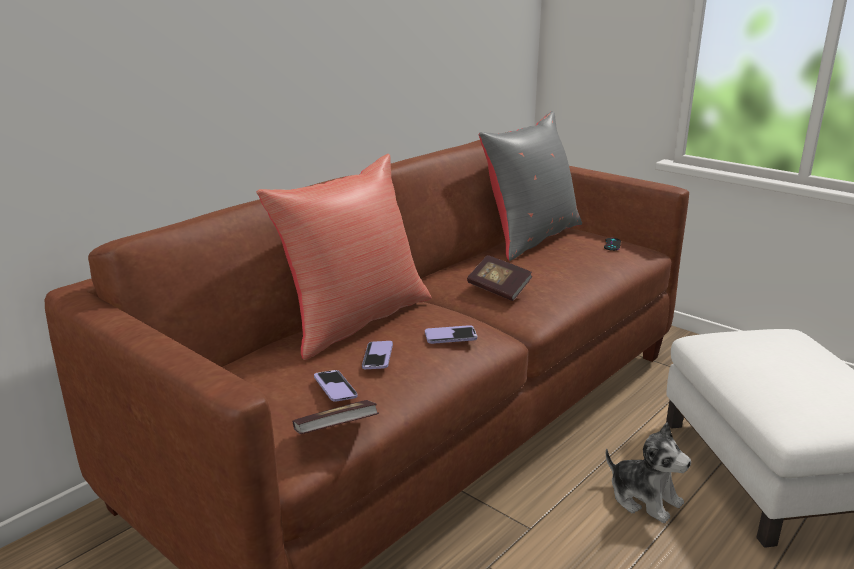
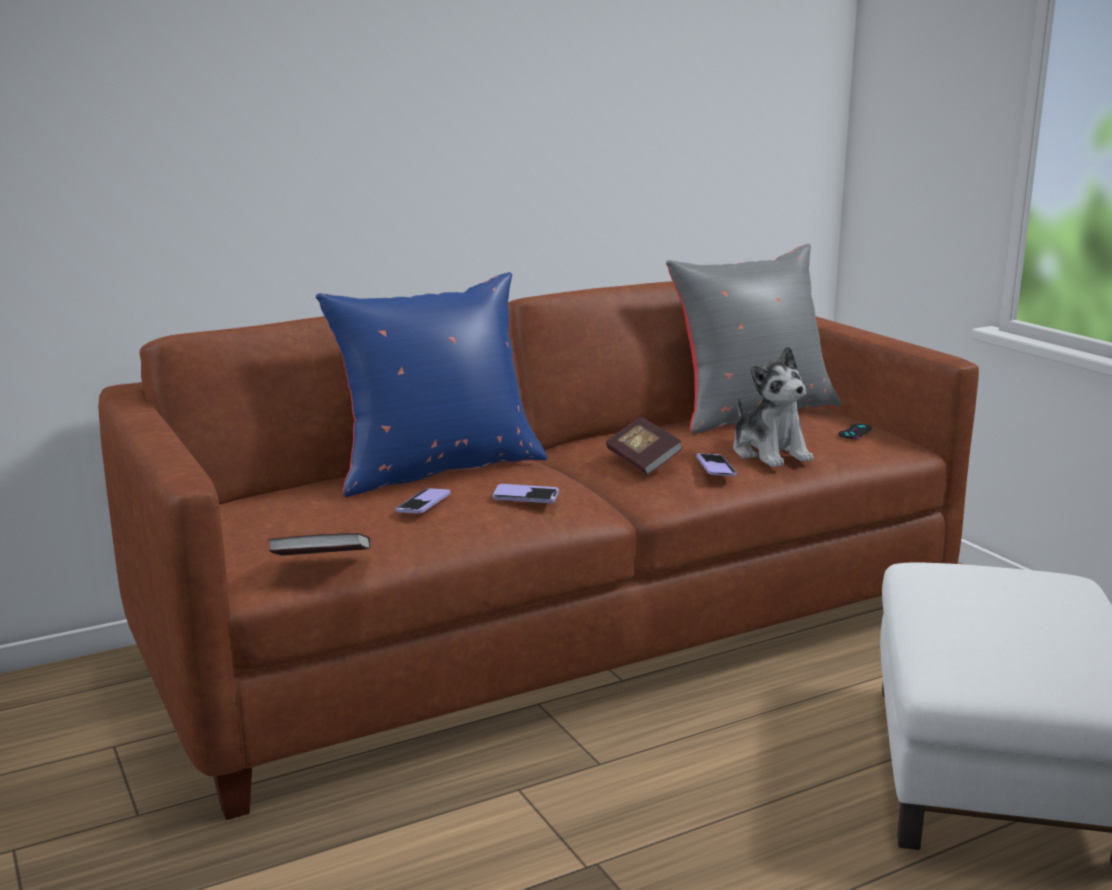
camera: 20 degrees right, 5 degrees down
(335, 387) = (353, 524): phone -> phone (715, 467)
(354, 320) = (437, 469): red pillow -> blue pillow
(644, 499) = (776, 764): plush toy -> plush toy (769, 453)

